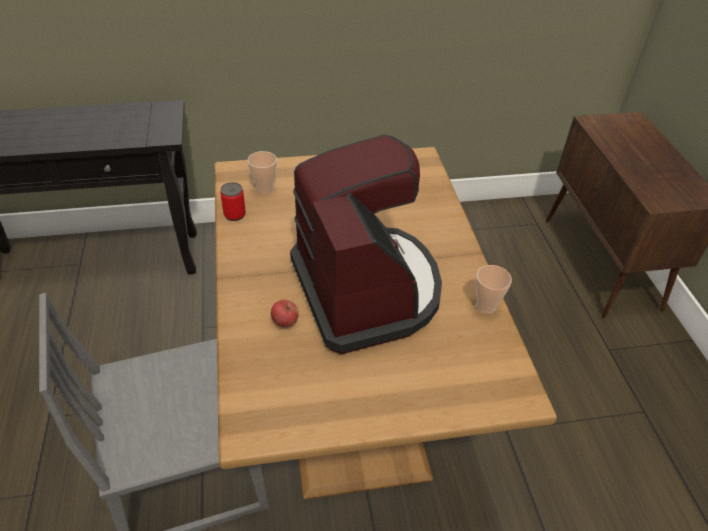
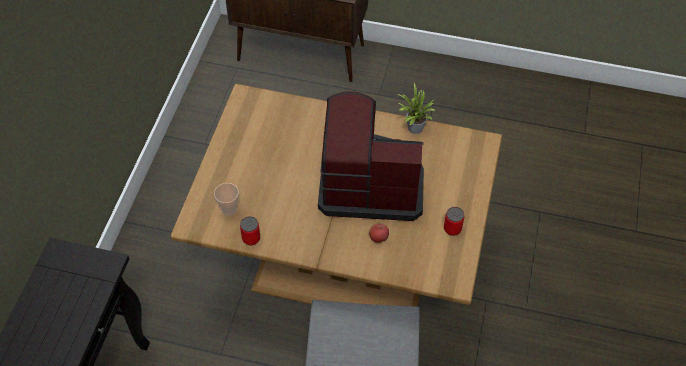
camera: 65 degrees left, 10 degrees up
(340, 400) = (452, 229): none -> can
(485, 307) = (413, 128): cup -> potted plant

